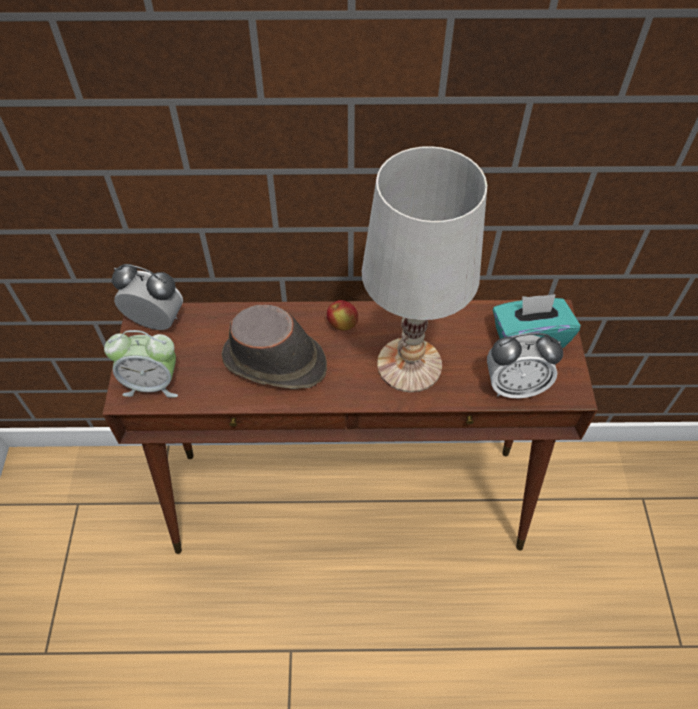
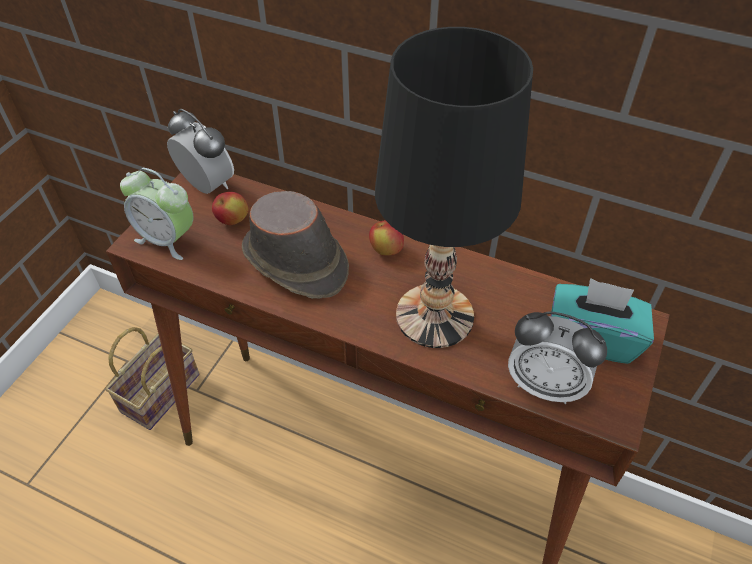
camera: 25 degrees right, 5 degrees down
(126, 517) = (160, 390): none -> basket
(199, 345) = (233, 220): none -> apple
(409, 365) = (434, 316): white table lamp -> black table lamp

